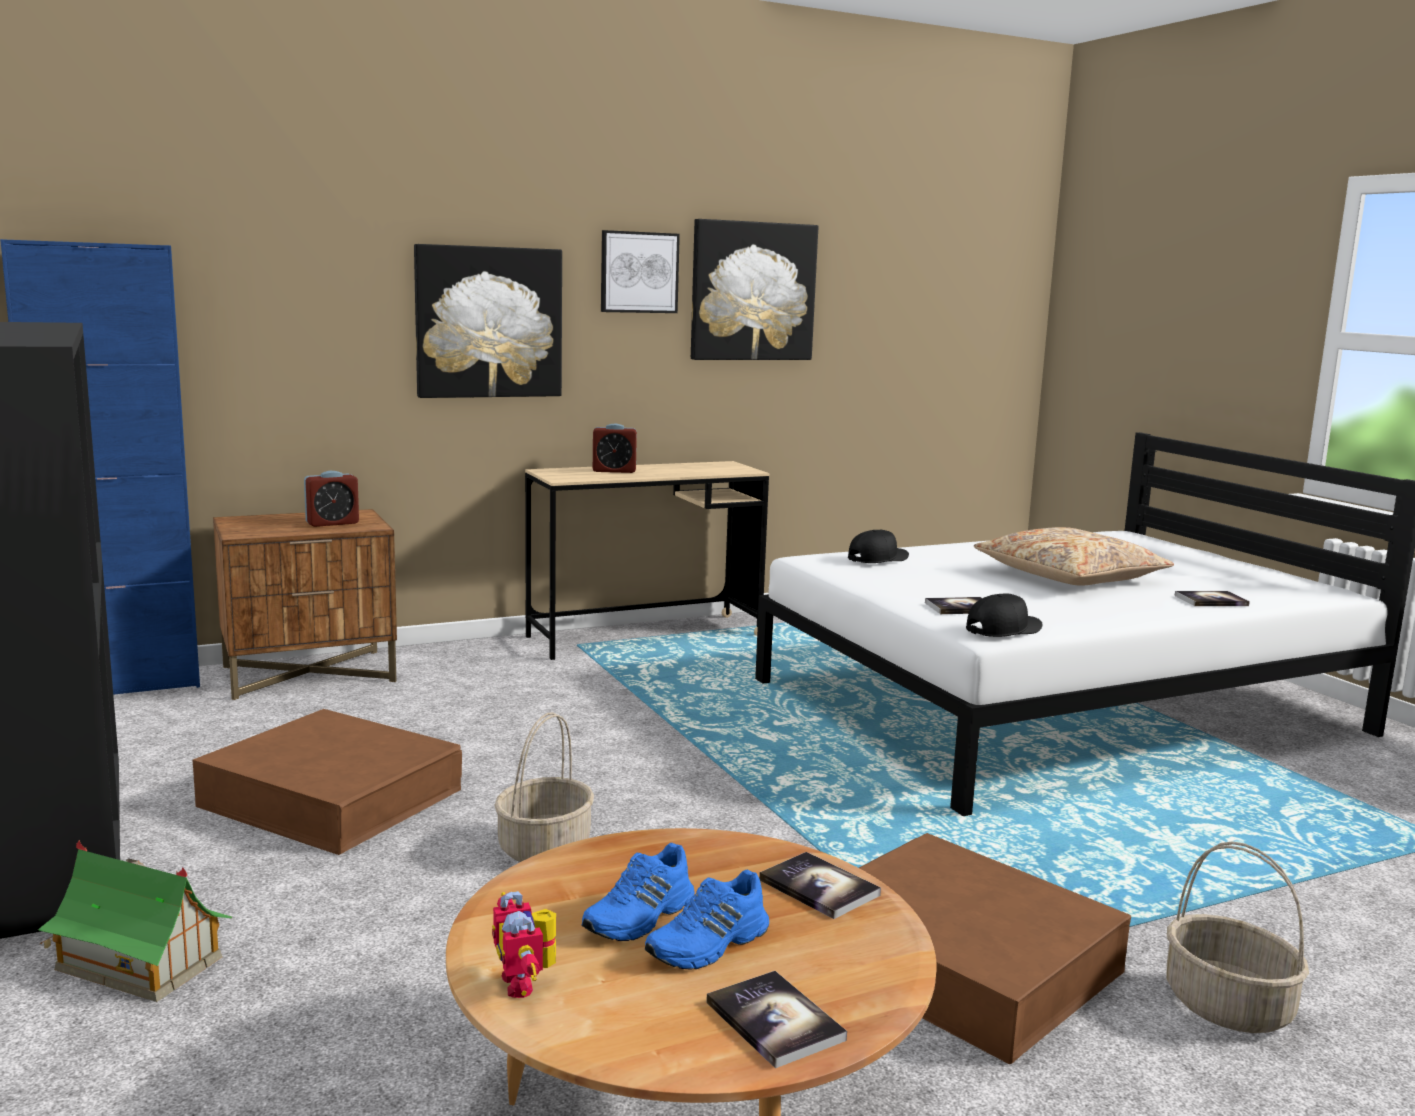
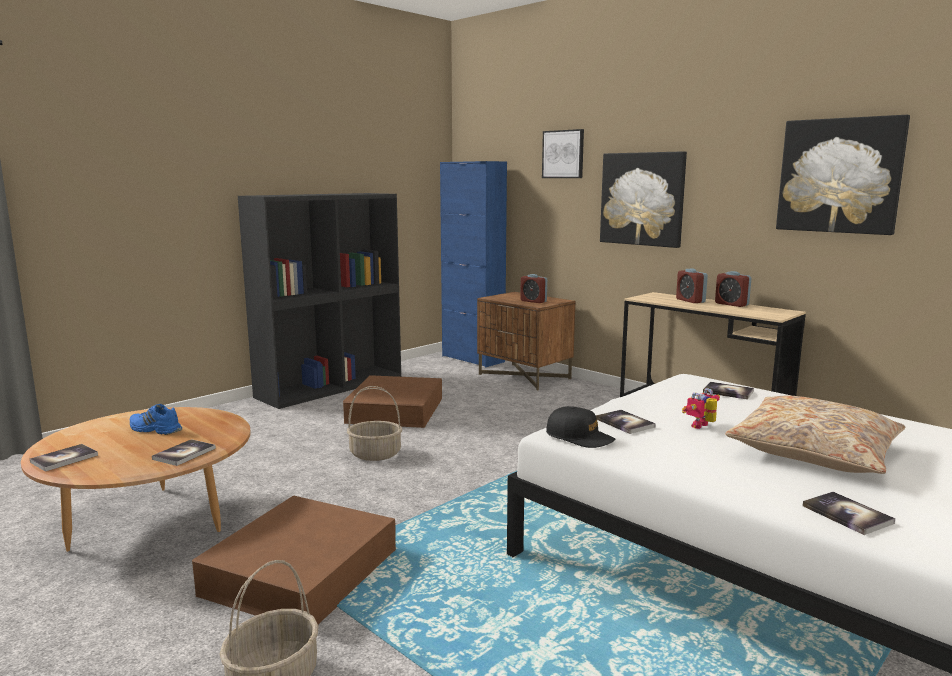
camera: 70 degrees right, 0 degrees up
(138, 963) = (249, 419): toy house -> none
(527, 982) = (104, 422): toy robot -> toy robot (703, 426)
(639, 272) = (742, 164): picture -> picture (563, 154)
(660, 466) = (731, 304): none -> alarm clock
(709, 945) = (129, 442): blue shoe -> none
(878, 558) = (728, 392): black cap -> book

